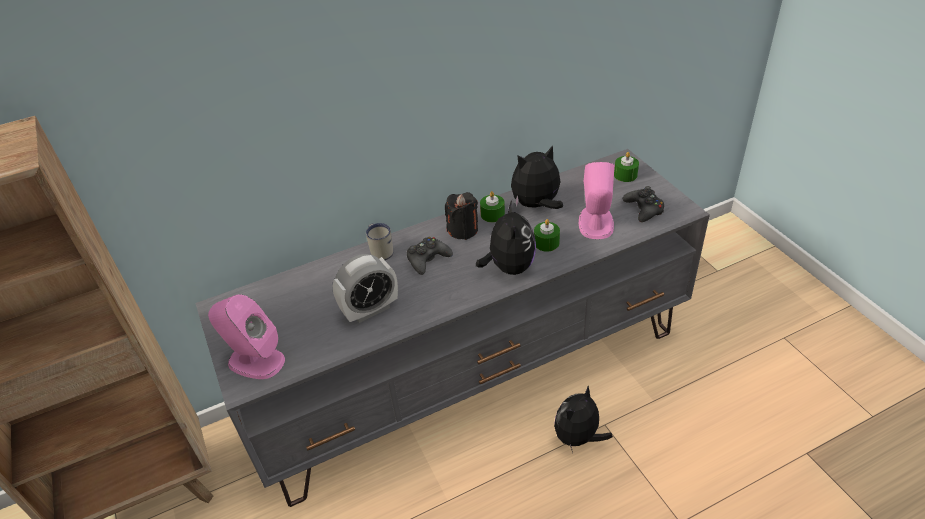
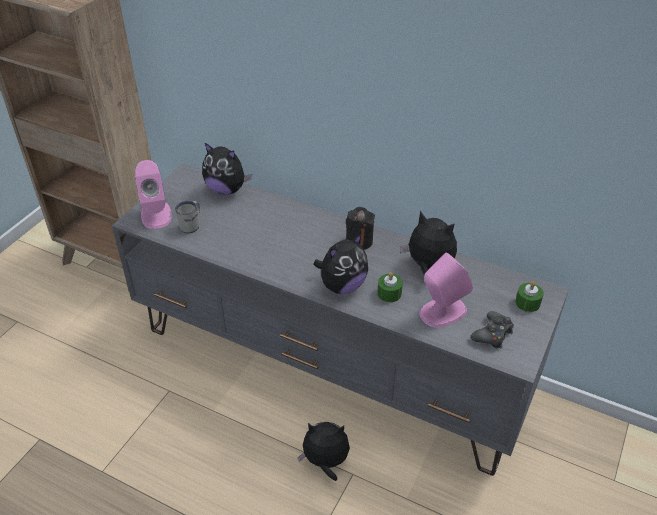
camera: 50 degrees right, 0 degrees up
(284, 286) = (227, 189): none -> plush toy
(370, 310) = (238, 239): alarm clock -> none
(381, 251) = (298, 213): white mug -> white mug (192, 225)
(428, 259) = (311, 240): black game controller -> none
(492, 214) = (392, 248): green candle -> none

